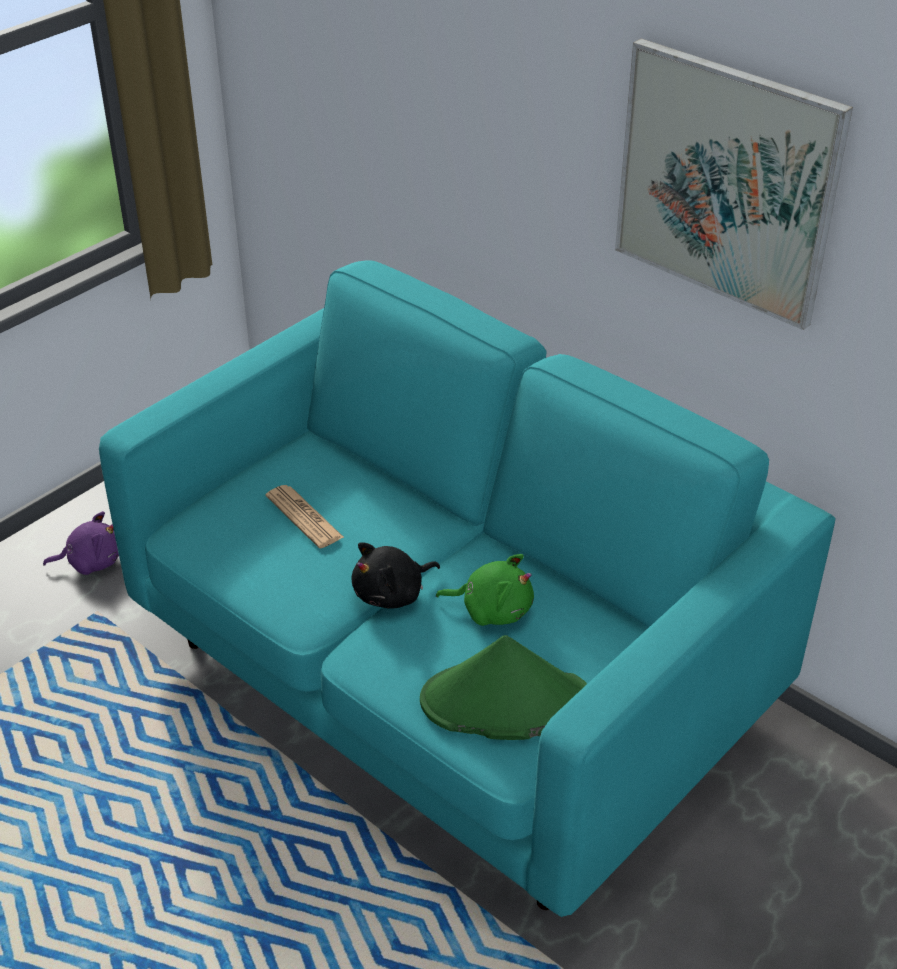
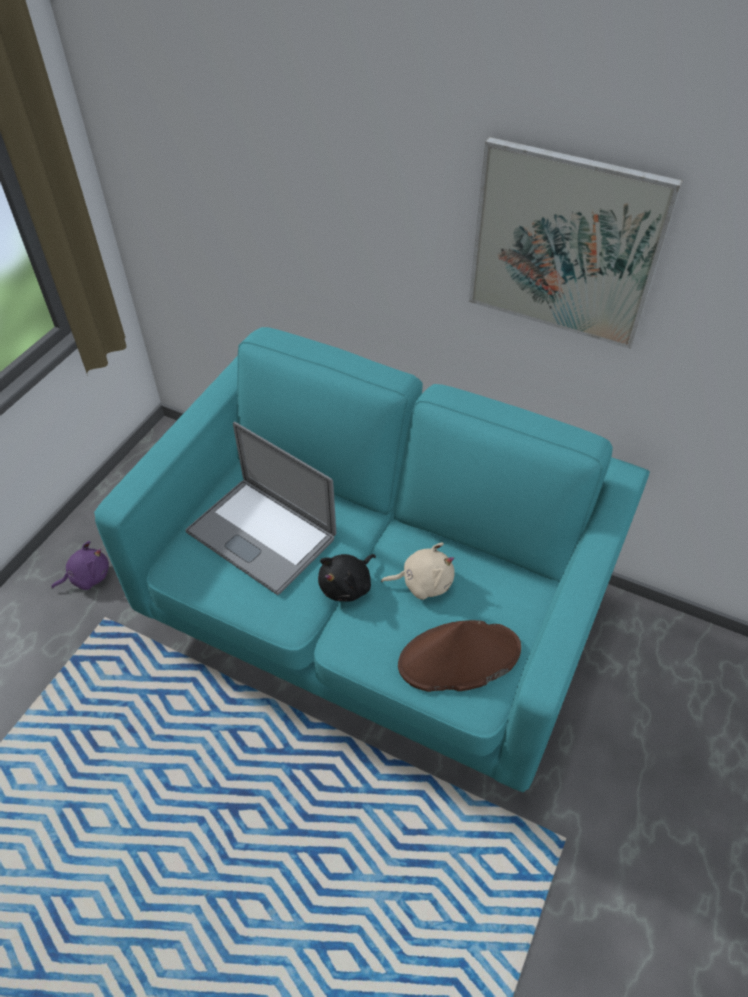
camera: 15 degrees left, 10 degrees up
(304, 517) = (261, 534): newspaper -> laptop
(492, 609) = (423, 582): green plush toy -> beige plush toy
(505, 702) = (459, 657): green hat -> brown hat

